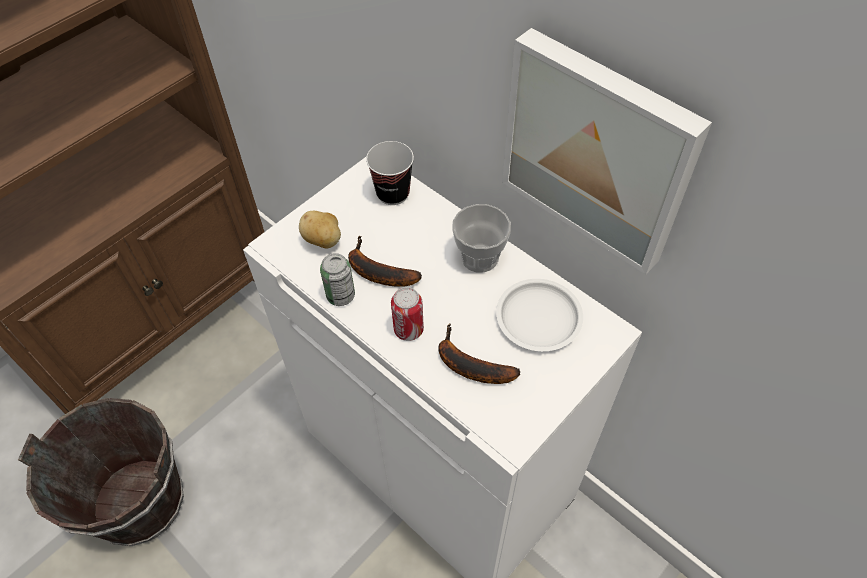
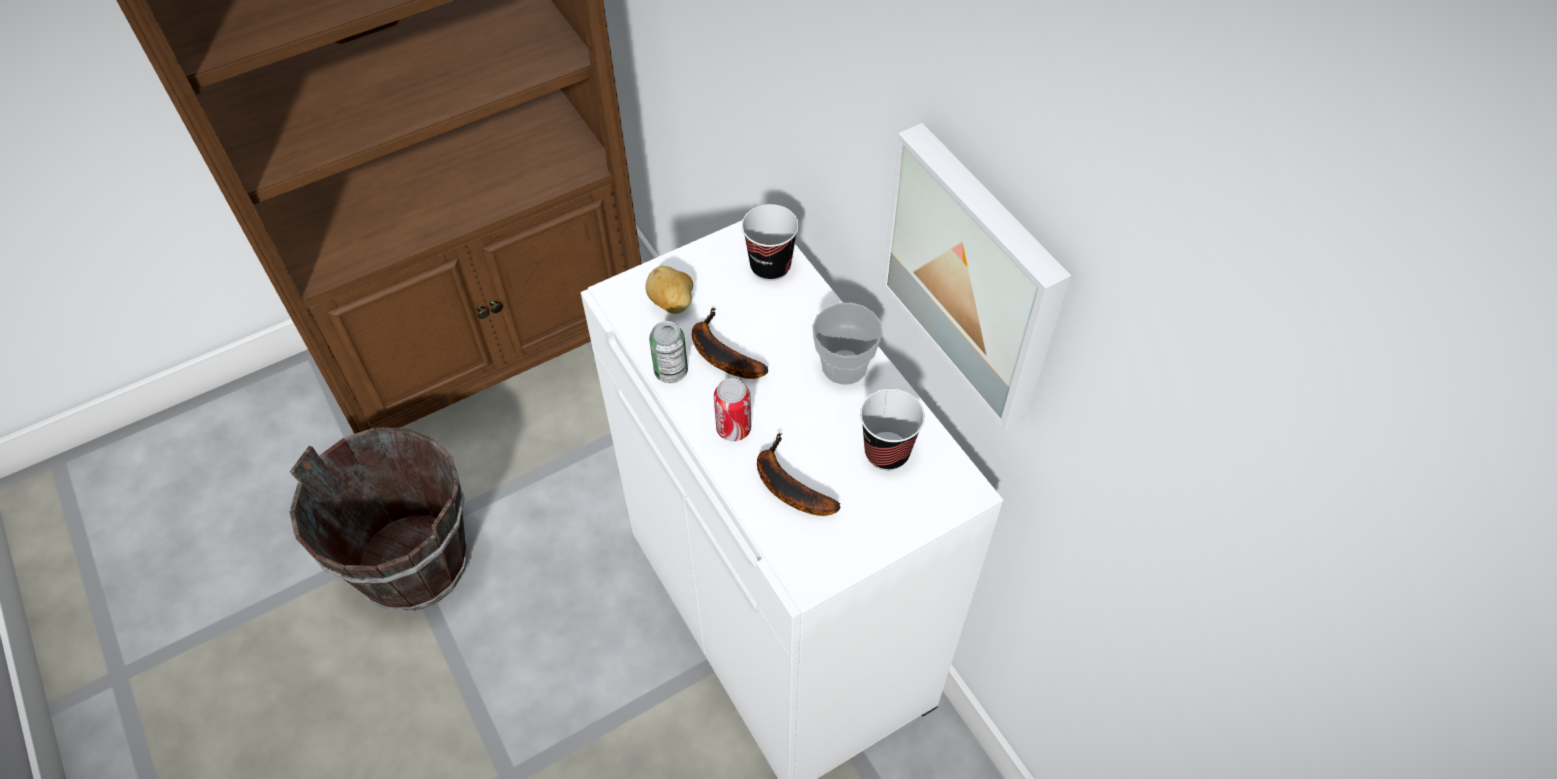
camera: 15 degrees right, 0 degrees up
(538, 317) = (887, 452): white plate -> cup

